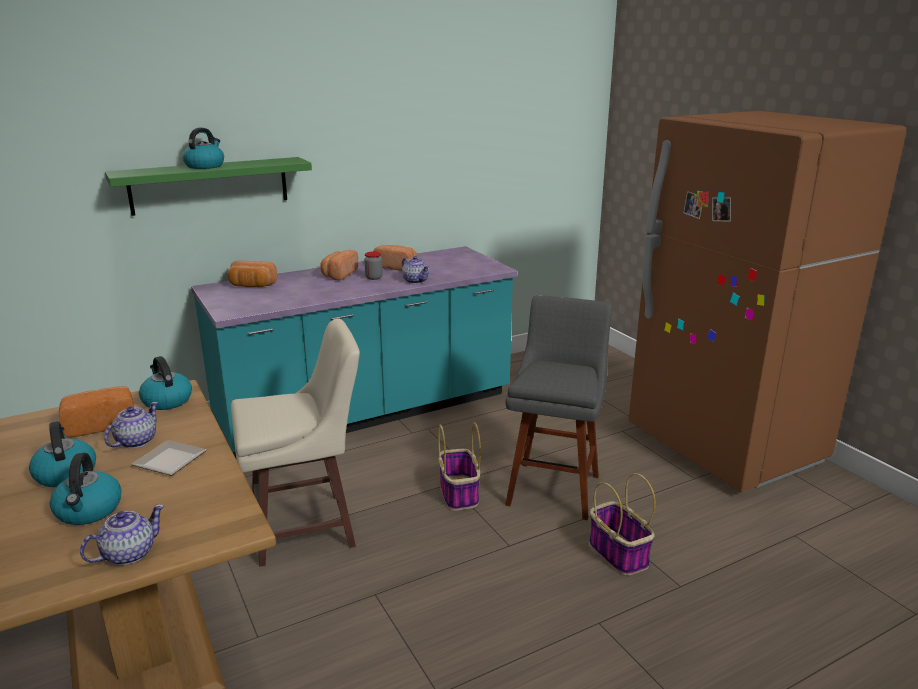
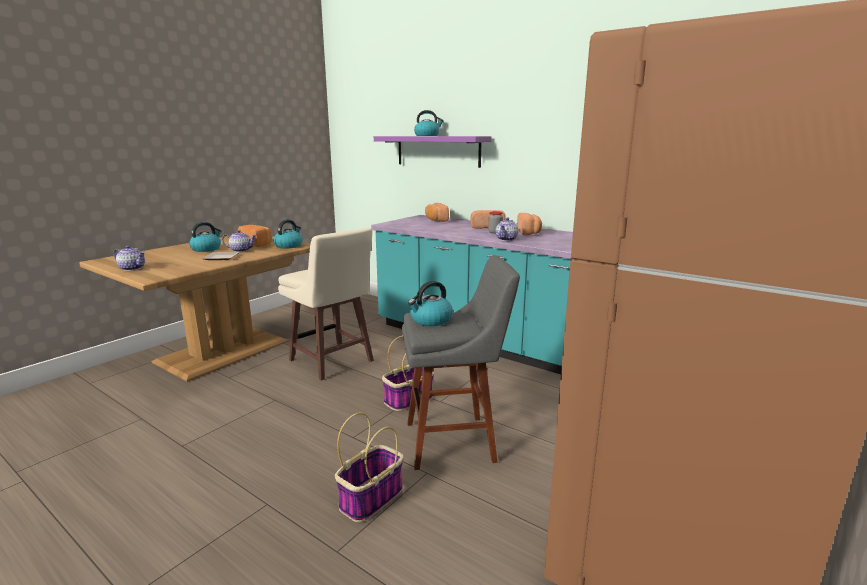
camera: 65 degrees right, 5 degrees down
(89, 510) = (172, 257): kettle -> kettle (430, 320)
(209, 185) = (437, 151): green shelf -> purple shelf

